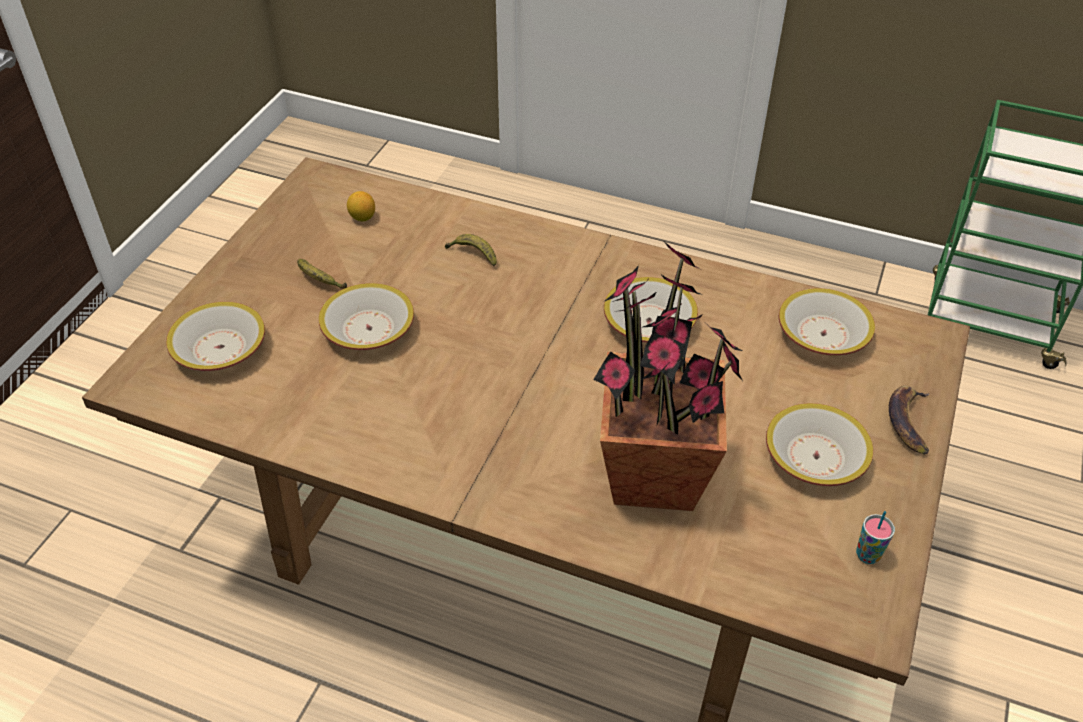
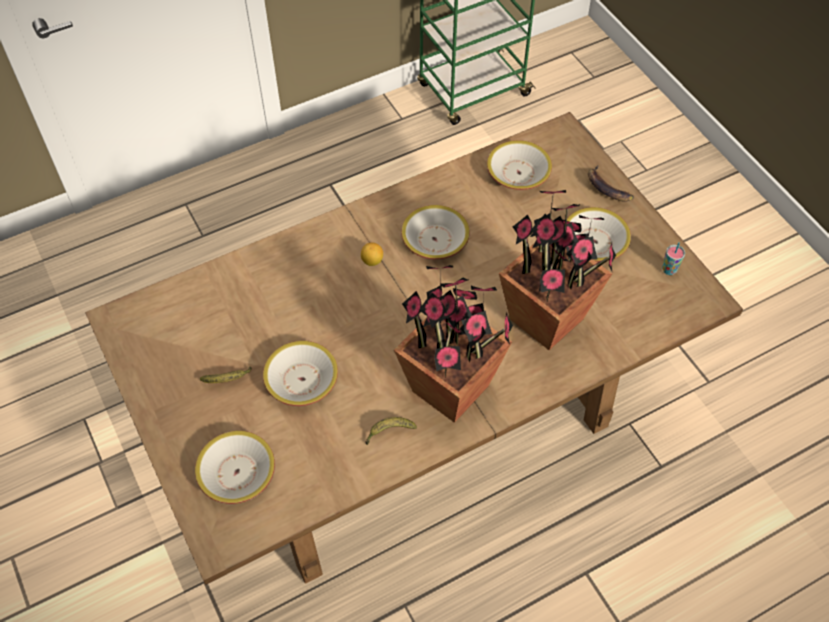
camera: 50 degrees left, 10 degrees up
(362, 217) = (190, 318): lemon -> lemon (372, 261)
(472, 449) = (451, 389): none -> potted plant
(473, 254) = (290, 283): banana -> banana (389, 432)

